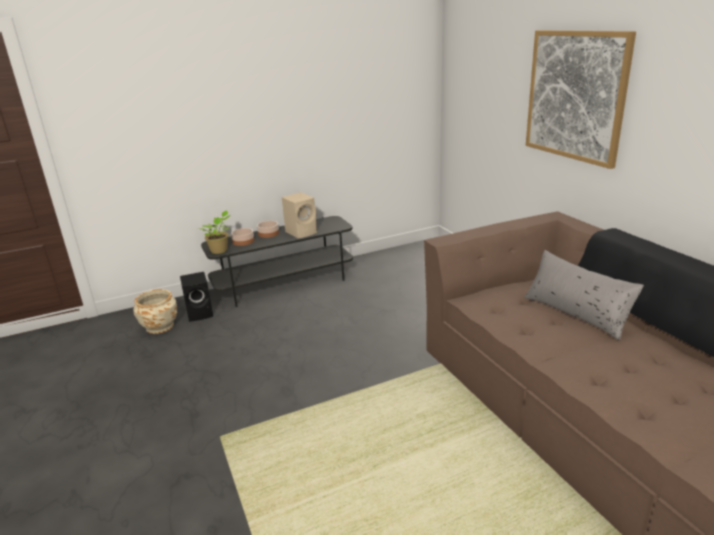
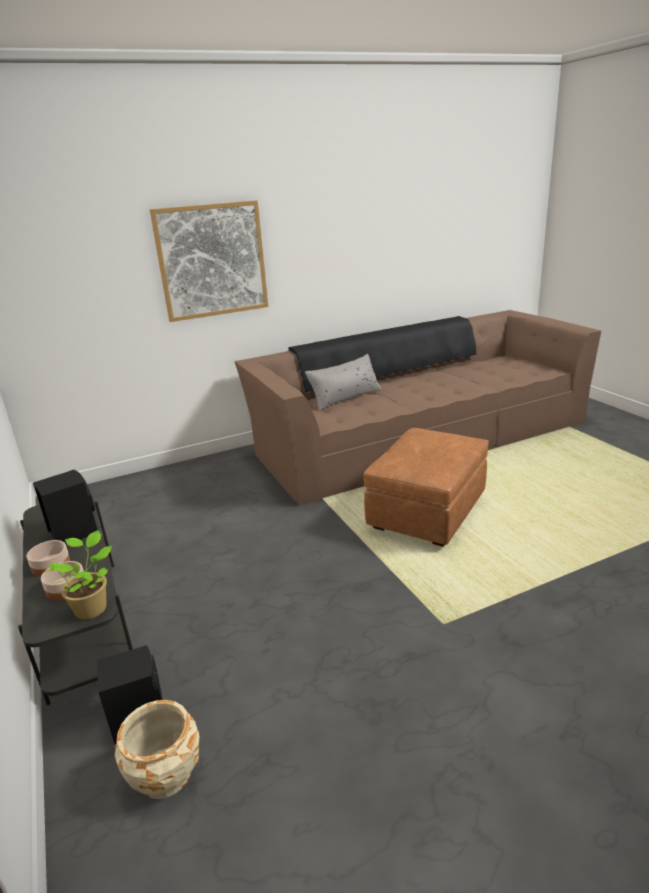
camera: 90 degrees left, 0 degrees up
(302, 232) = (73, 532): beige speaker -> black speaker
(411, 442) = (427, 512): none -> brown ottoman

